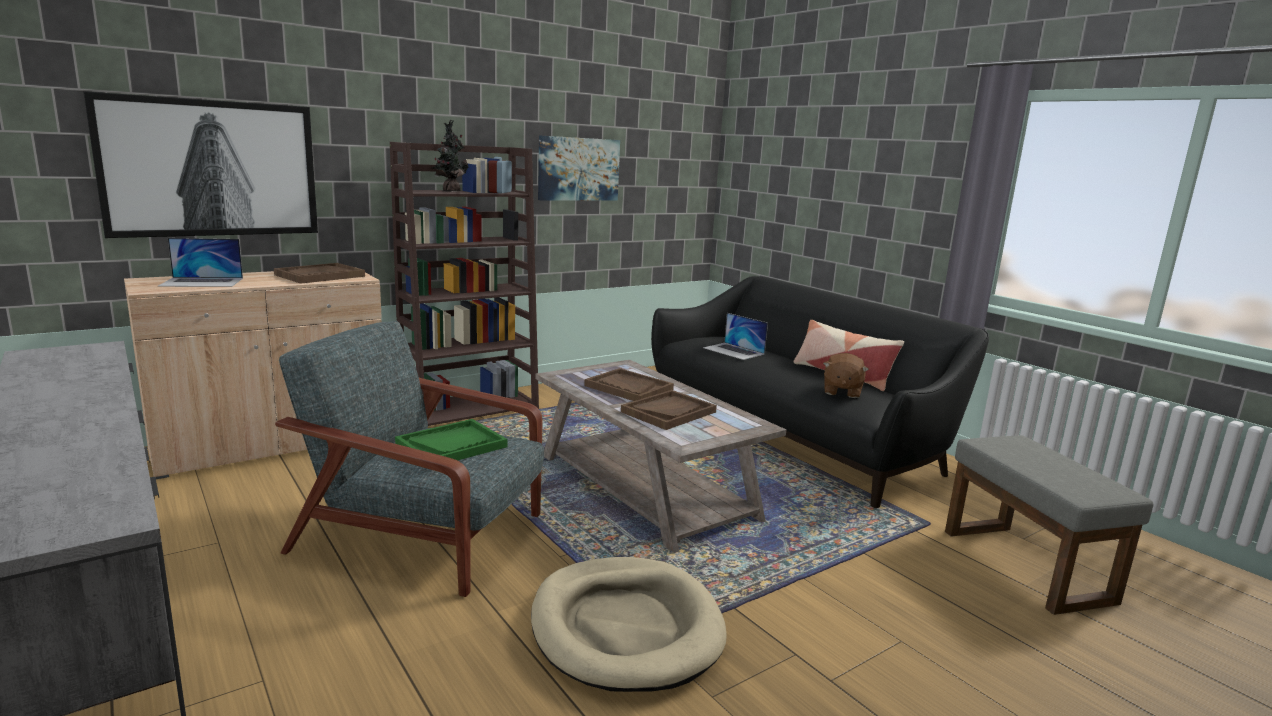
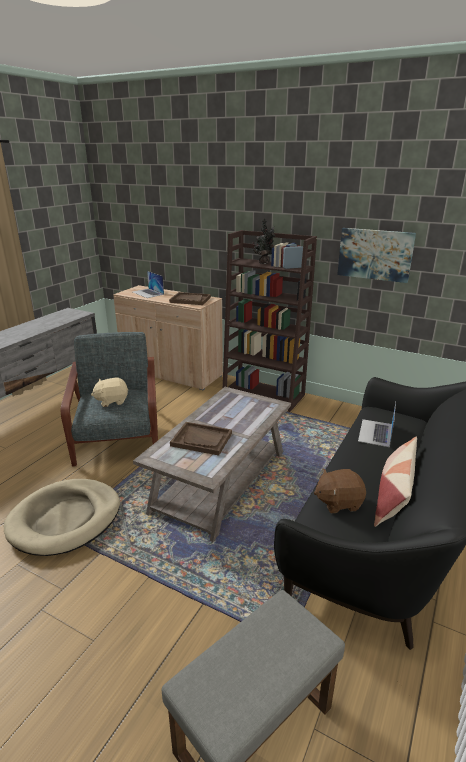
camera: 65 degrees right, 10 degrees up
(211, 168) = (169, 240): picture -> none
(451, 445) = (112, 401): green tray -> beige plush toy
(628, 388) = (232, 417): brown tray -> none

